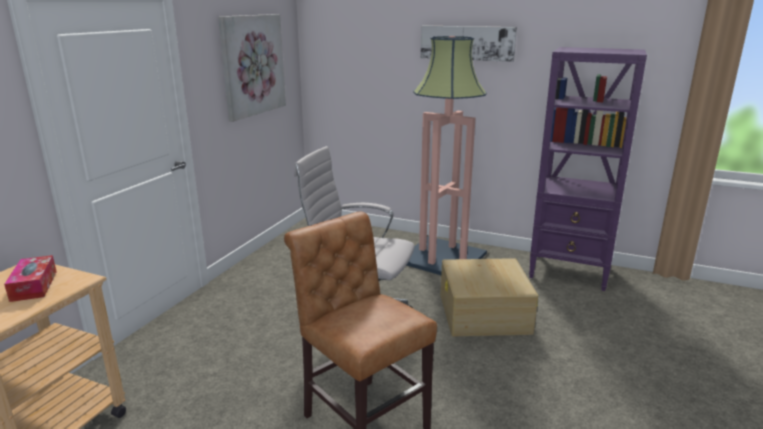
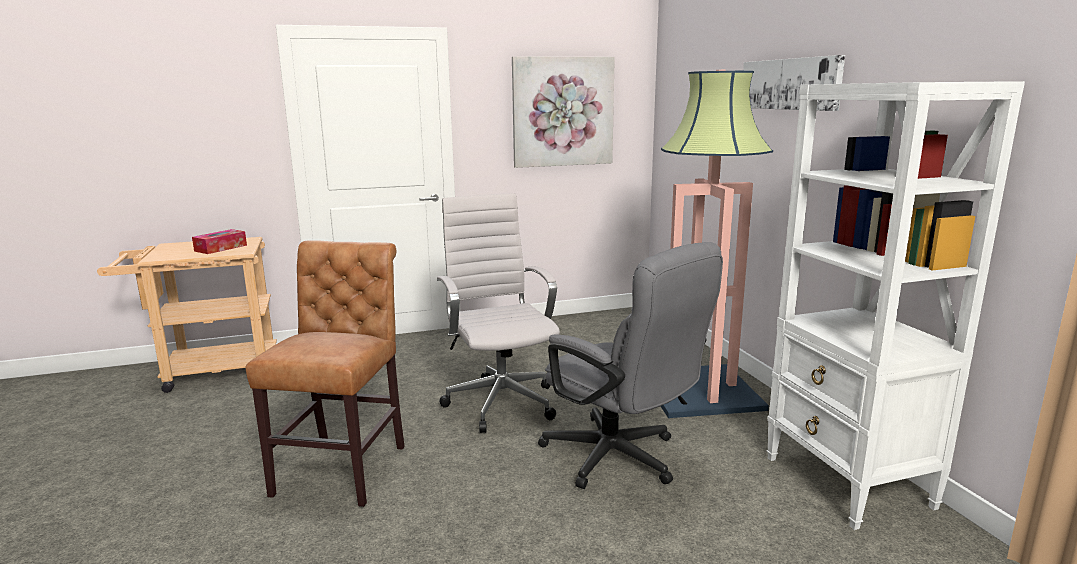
camera: 50 degrees right, 5 degrees down
(484, 314) = (621, 460): beige storage box -> grey office chair
(569, 272) = (848, 483): purple bookcase -> white bookcase

